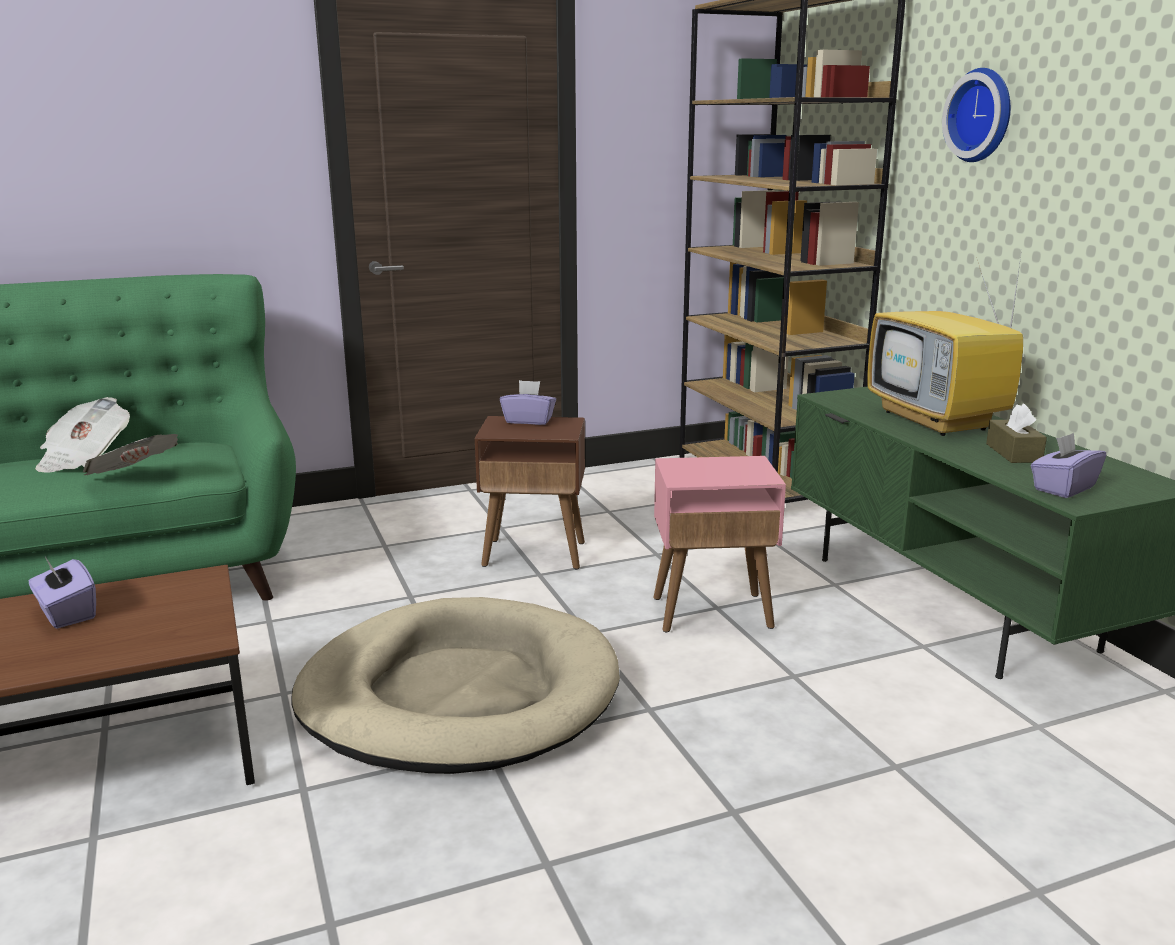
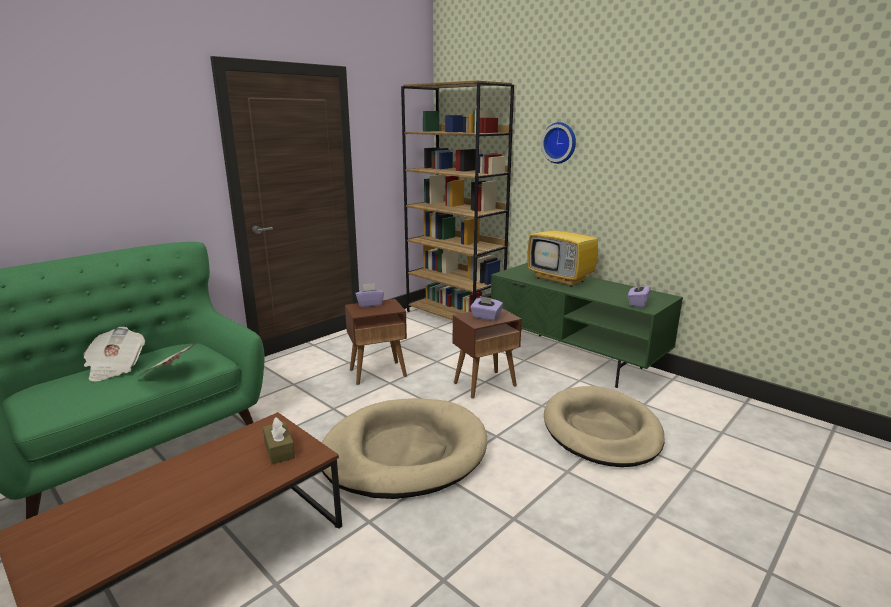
camera: 25 degrees left, 0 degrees up
(66, 613) = (214, 461): purple tissue box -> purple tissue box (486, 317)
(713, 612) = (485, 384): pink side table -> brown side table
(882, 754) = (601, 430): none -> beige dog bed
(1013, 453) = (604, 290): brown tissue box -> brown tissue box (279, 450)

